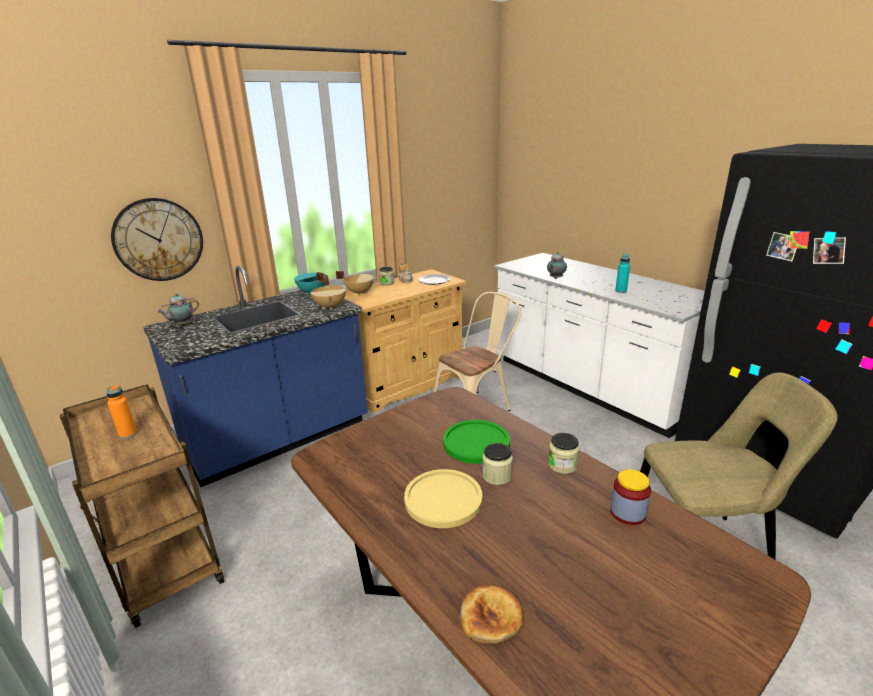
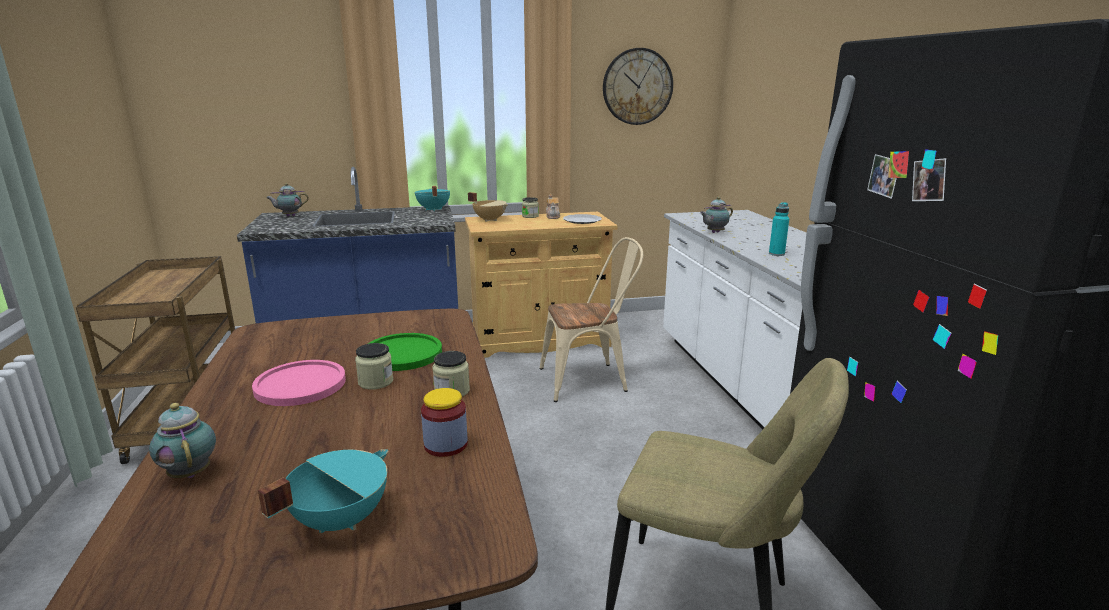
camera: 25 degrees right, 5 degrees down
(128, 434) = (167, 287): orange bottle -> none
(158, 240) = (296, 134): wall clock -> wall clock (637, 86)
(331, 307) = (428, 221): beige cooking pot -> none
(443, 499) = (300, 384): yellow plate -> pink plate
(491, 616) = (190, 472): bread -> teapot
(657, 604) = (339, 520): none -> turquoise cooking pot

